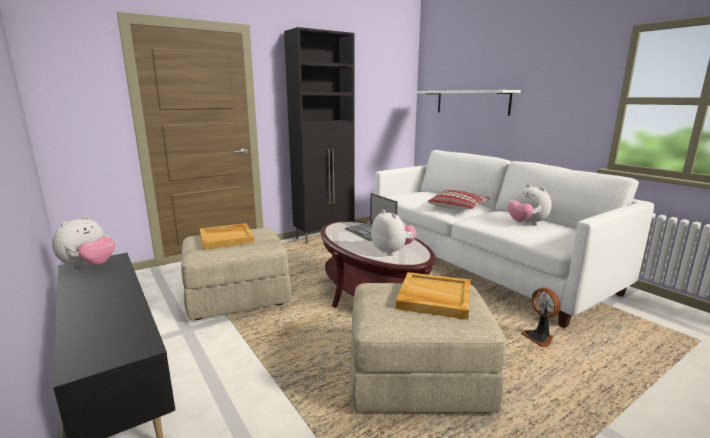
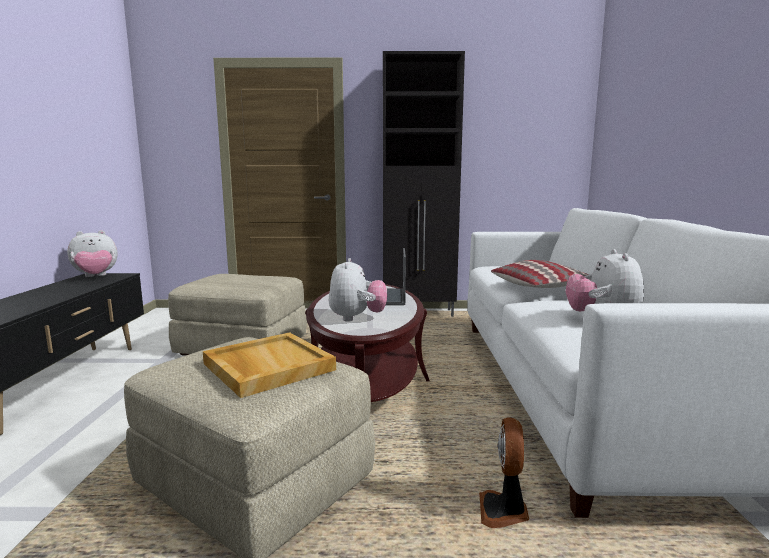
camera: 35 degrees right, 5 degrees down
(227, 238) = (237, 278): beige tray -> none
(472, 102) = (647, 134): white shelf -> none

